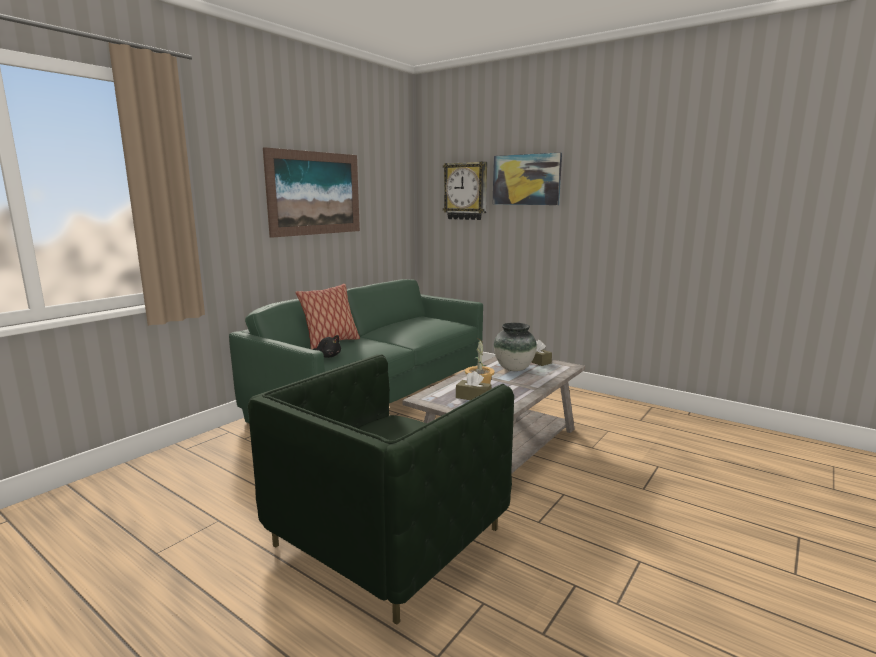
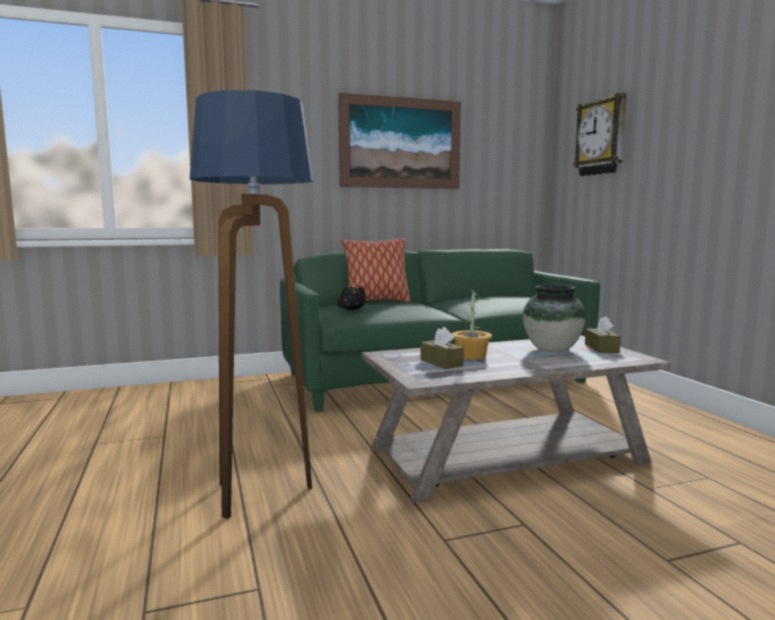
camera: 35 degrees right, 5 degrees down
(387, 537) = (264, 493): green armchair -> floor lamp
(526, 179) = (671, 107): picture -> none

